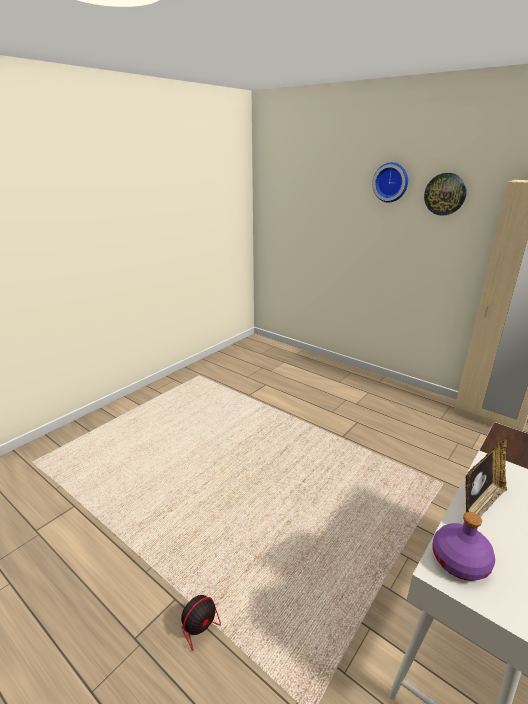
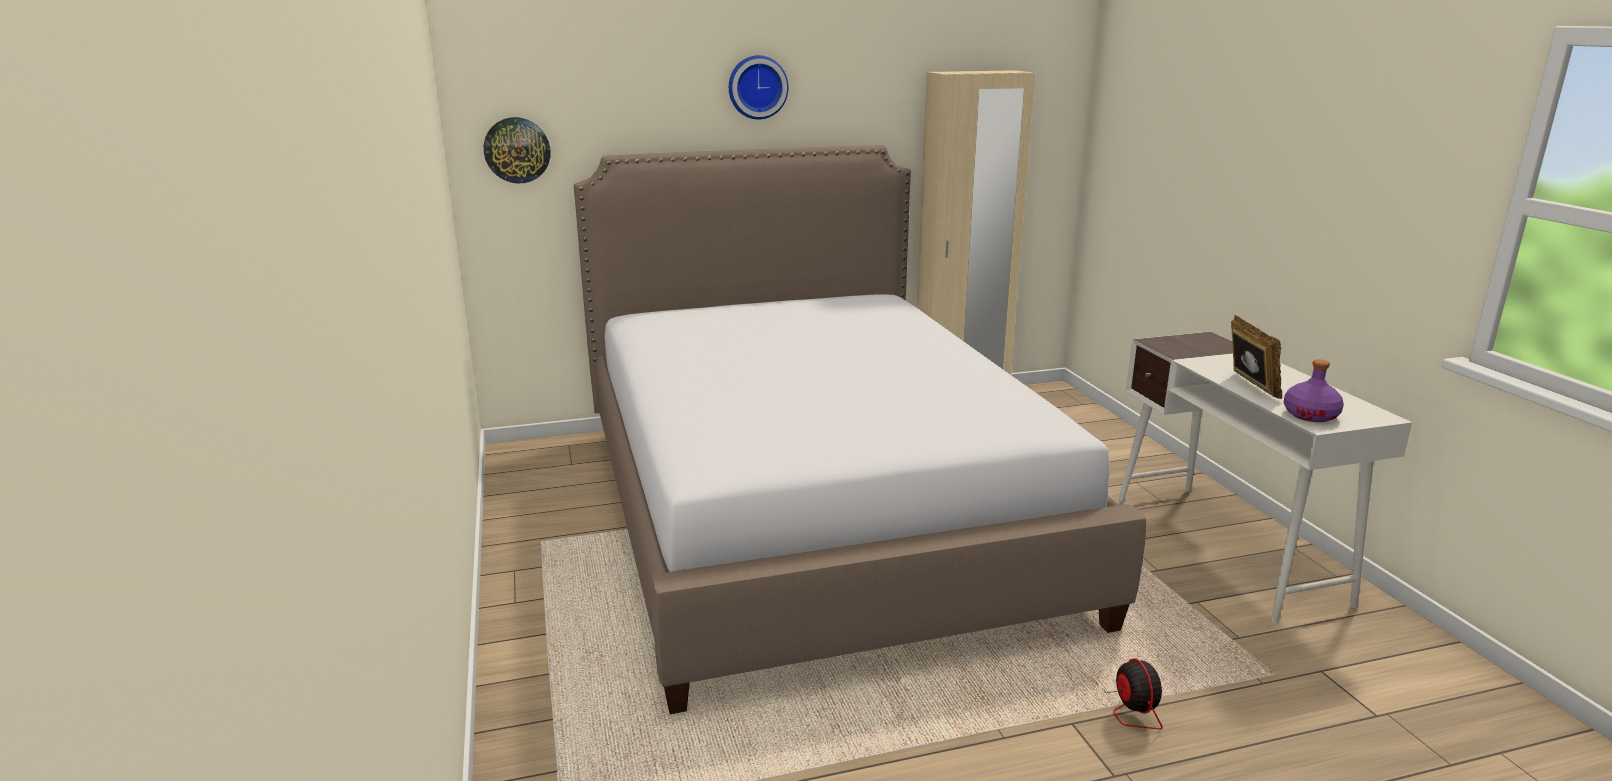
camera: 55 degrees left, 5 degrees down
(292, 424) = (813, 514): none -> bed
(445, 194) = (842, 98): wall clock -> wall clock (517, 150)

